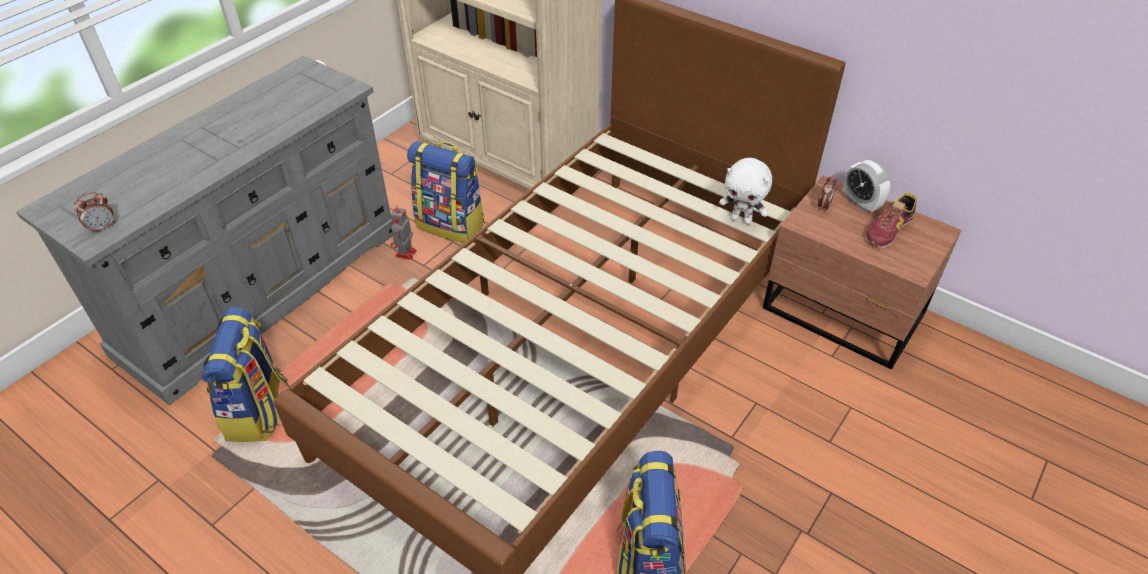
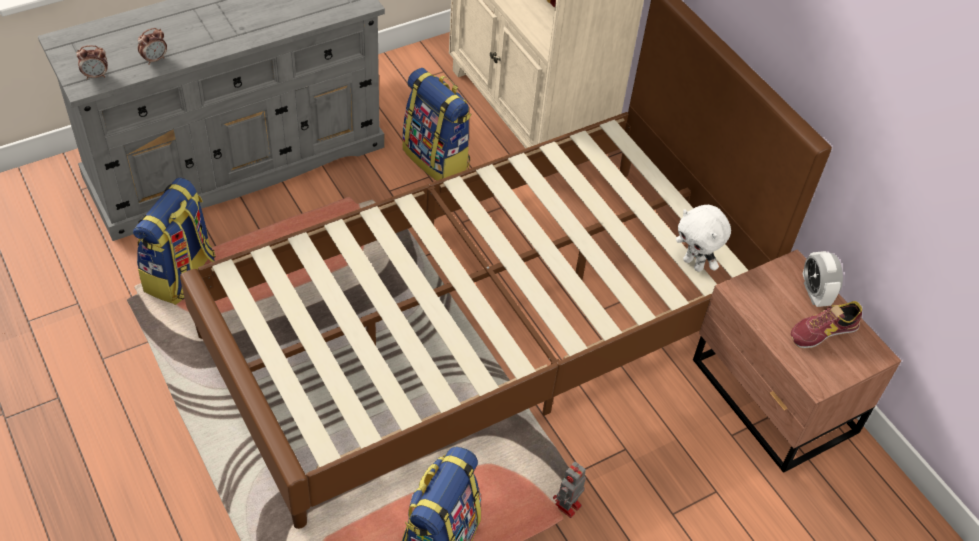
camera: 20 degrees right, 5 degrees up
(405, 254) = (378, 173): toy robot -> toy robot (566, 506)
(823, 206) = (774, 282): alarm clock -> alarm clock (155, 59)

